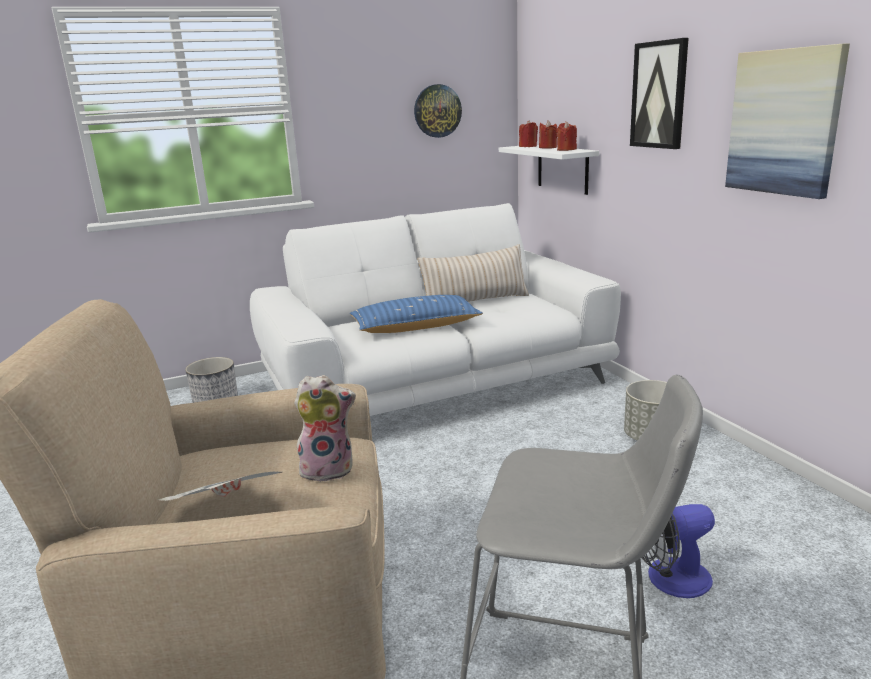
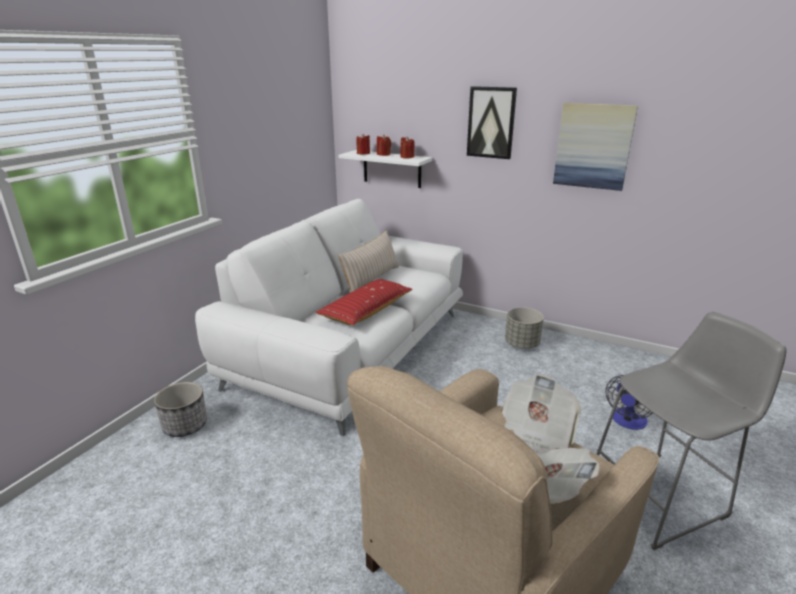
camera: 40 degrees left, 5 degrees up
(329, 469) = (536, 434): plush toy -> newspaper
(416, 327) = (366, 311): blue pillow -> red pillow
(437, 111) = (290, 127): wall clock -> none

